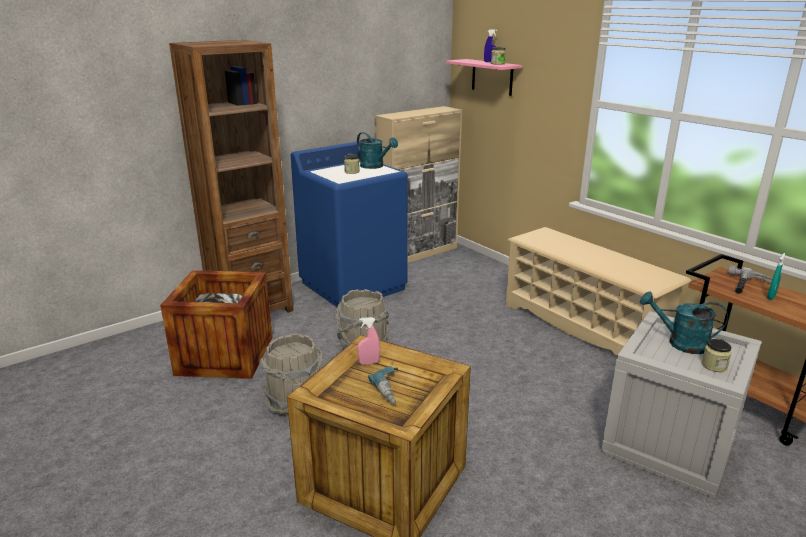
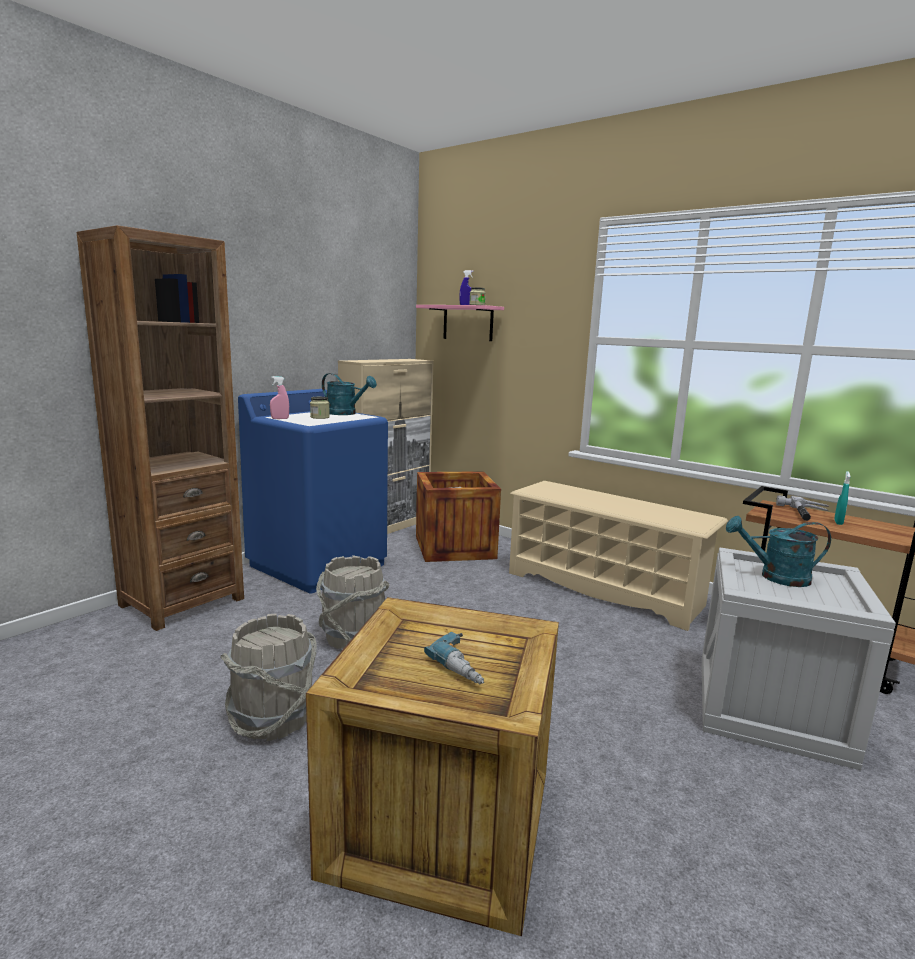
camera: 15 degrees left, 10 degrees down
(225, 355) = (152, 664): crate -> crate (454, 547)
(369, 363) = (413, 633): pink spray bottle -> pink spray bottle (280, 418)
(714, 366) = (832, 597): jar -> none

